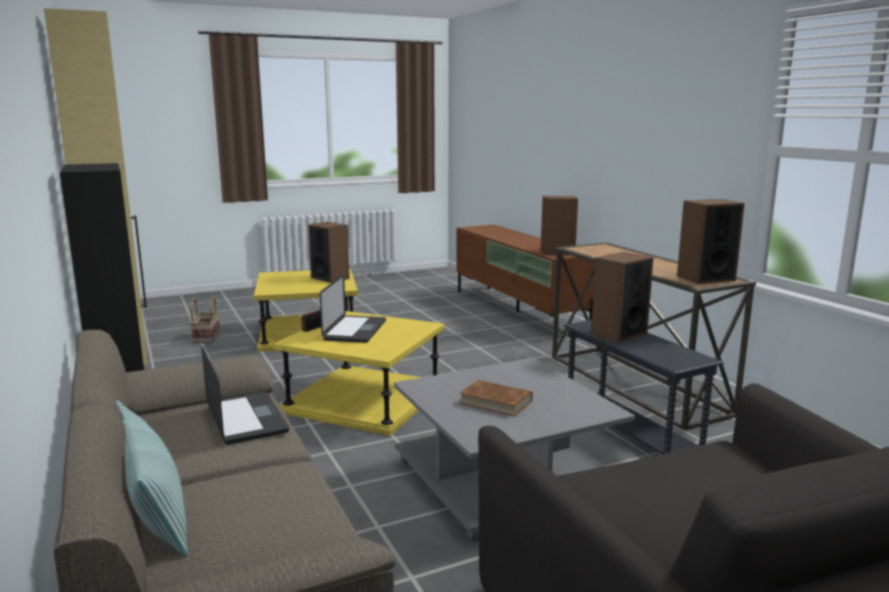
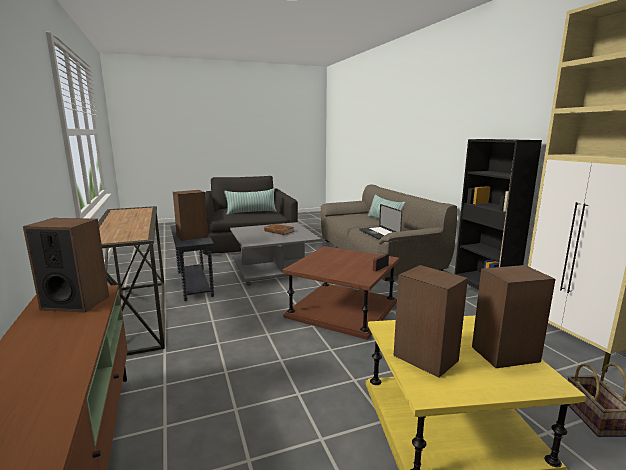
camera: 175 degrees left, 0 degrees up
(355, 330) = (349, 264): laptop -> none
(364, 399) = (342, 309): yellow side table -> brown side table
(660, 485) = (251, 212): none -> pillow
(705, 278) = (129, 210): speaker -> speaker (505, 354)

